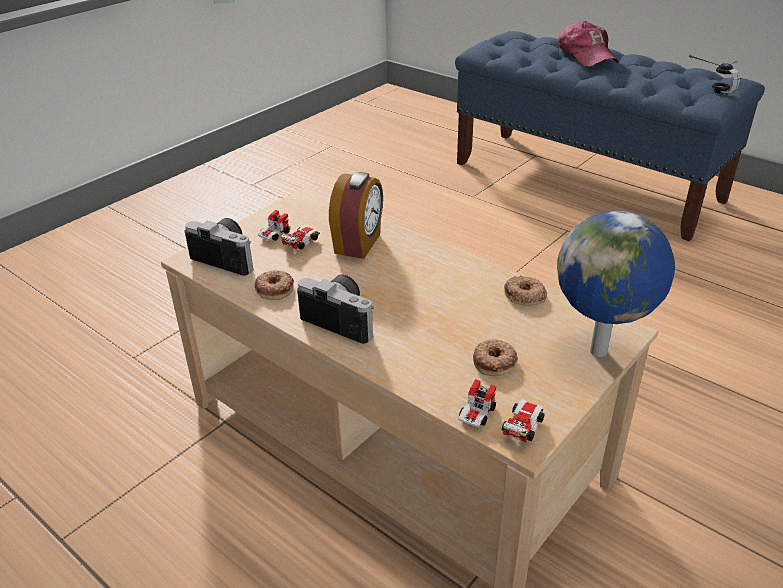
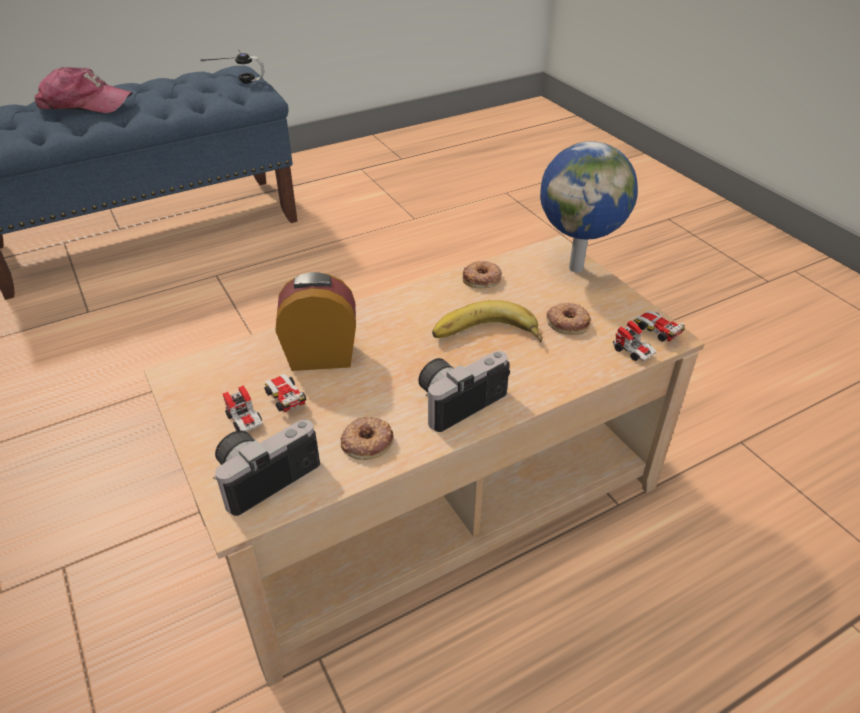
camera: 70 degrees left, 5 degrees up
(359, 244) = (321, 355): alarm clock -> alarm clock turned 45 degrees counterclockwise
(436, 317) = (487, 337): none -> banana

